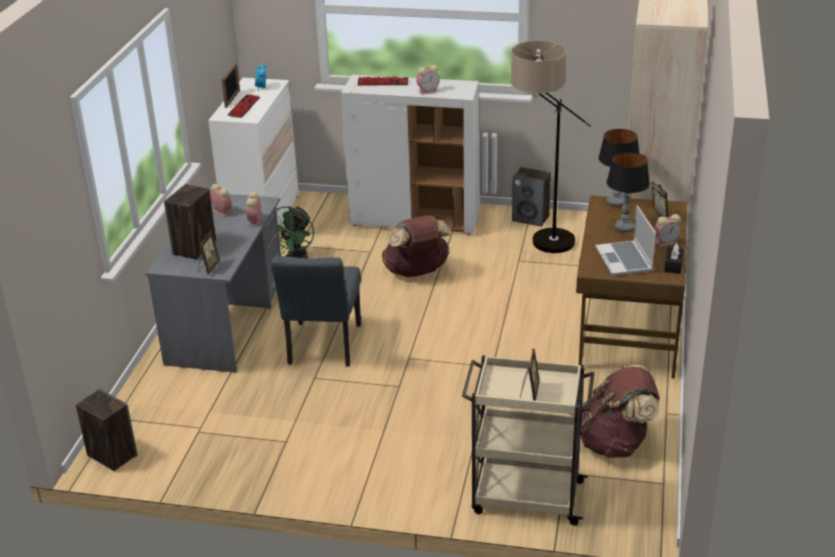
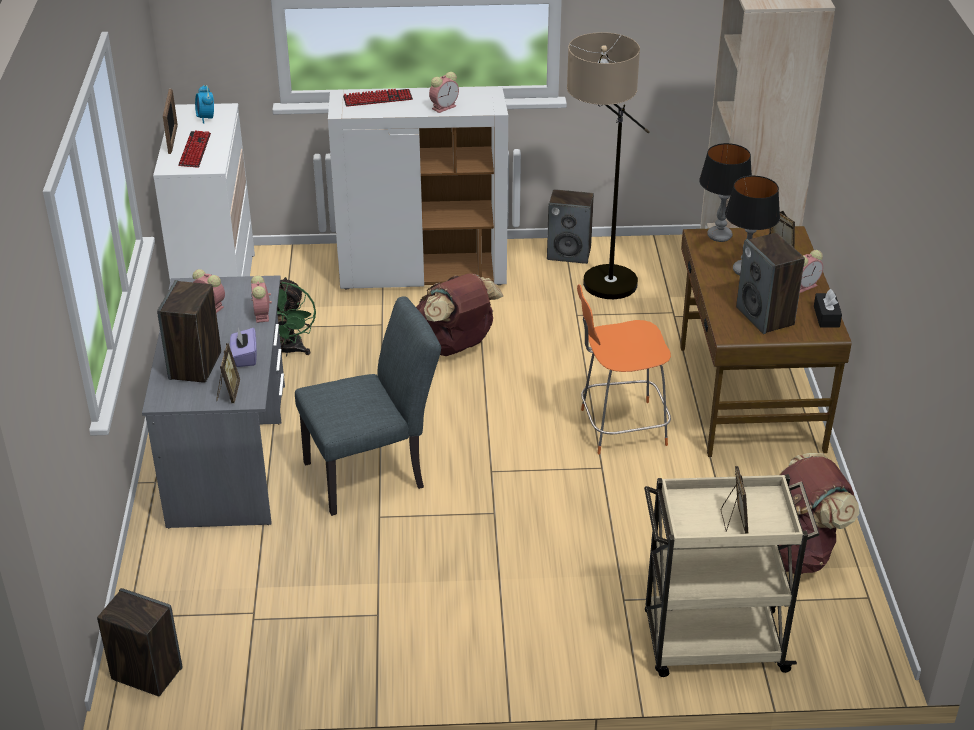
camera: 15 degrees left, 5 degrees up
(230, 246) = (244, 357): none -> purple tissue box
(322, 348) = (373, 473): grey chair -> grey chair turned 105 degrees counterclockwise
(518, 341) = (619, 427): none -> orange chair
(625, 260) = (765, 316): laptop -> speaker

